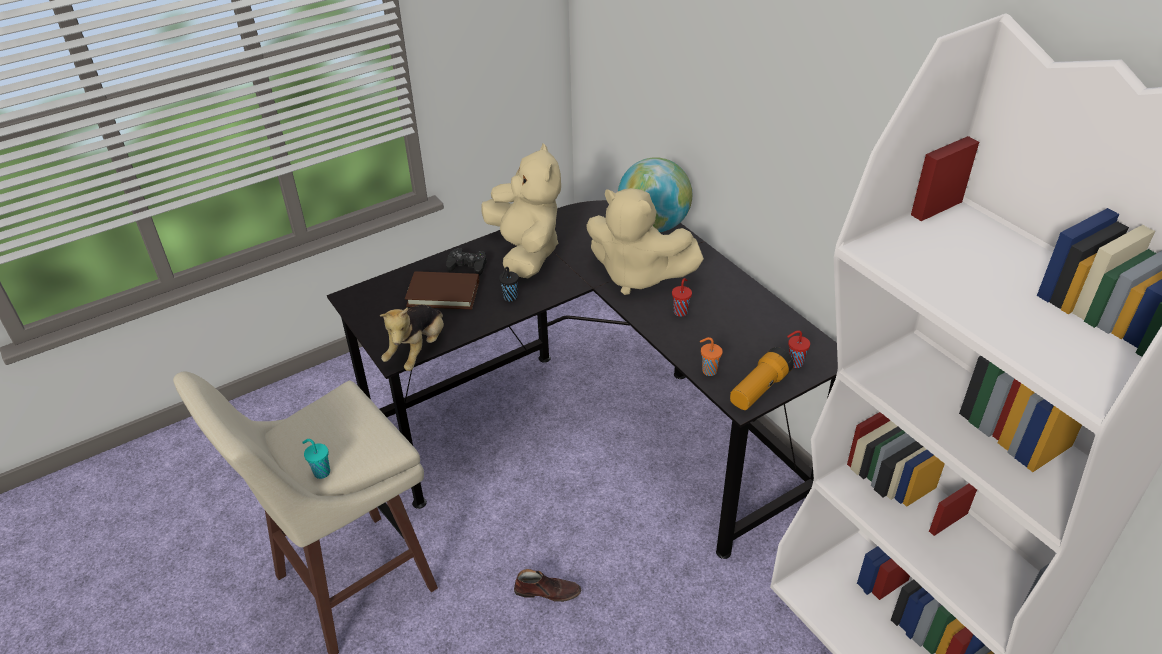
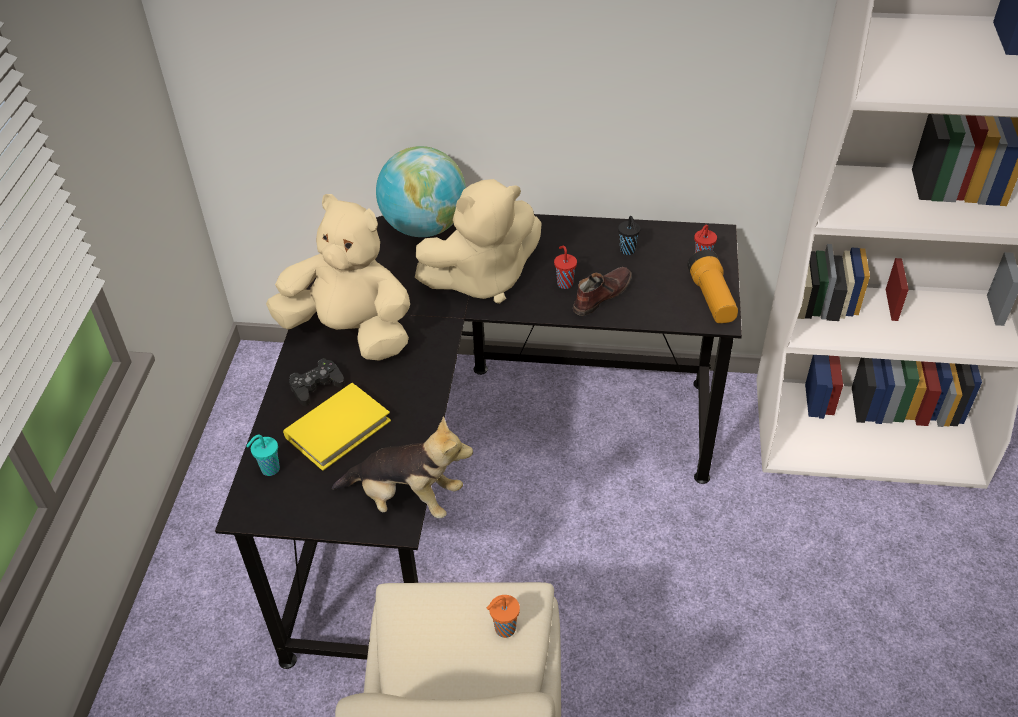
camera: 50 degrees left, 5 degrees up
(321, 472) = (509, 682): turquoise cup -> turquoise cup (269, 469)
(418, 351) = (406, 498): plush toy -> plush toy turned 45 degrees counterclockwise
(443, 293) = (338, 429): brown book -> yellow book
(509, 298) = (407, 383): black cup -> black cup (628, 251)
(547, 591) = (632, 631): brown shoe -> brown shoe (601, 295)
(708, 371) = (658, 313): orange cup -> orange cup (503, 629)

